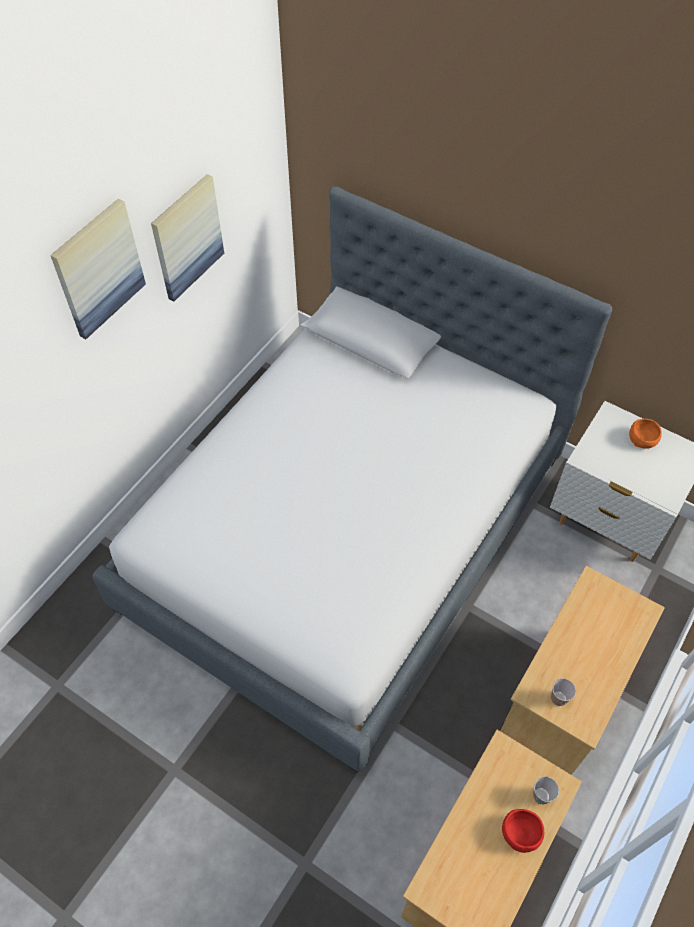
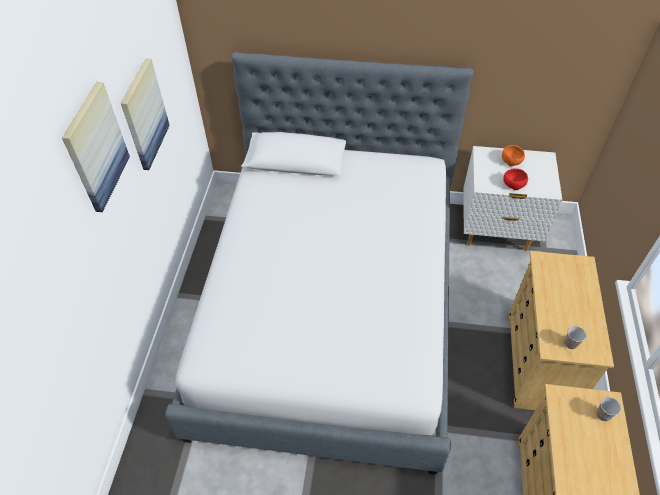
camera: 25 degrees left, 5 degrees down
(520, 832) = (606, 447): red bowl -> red bowl (513, 184)

